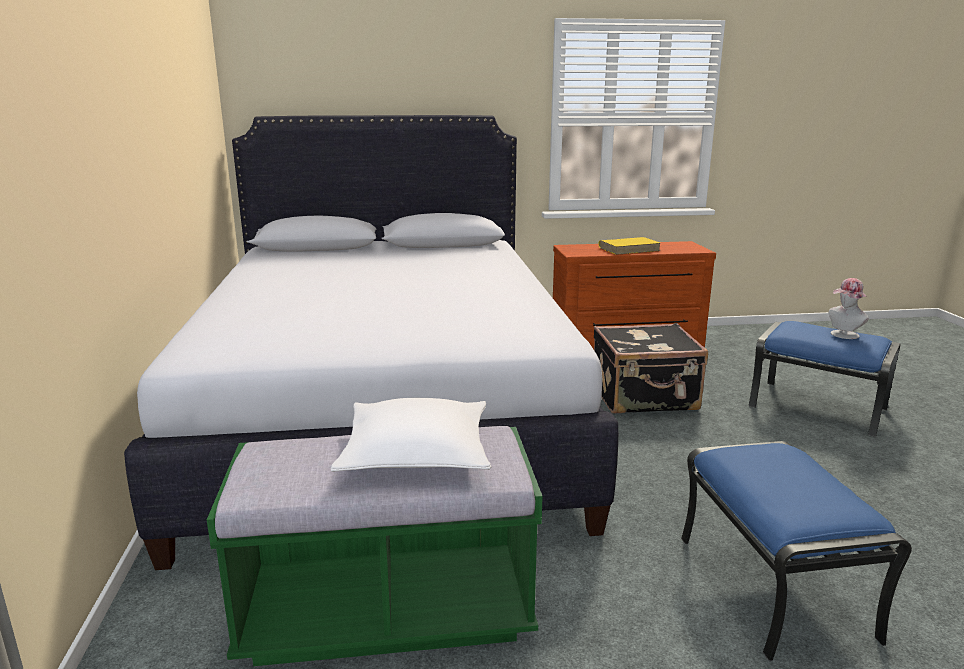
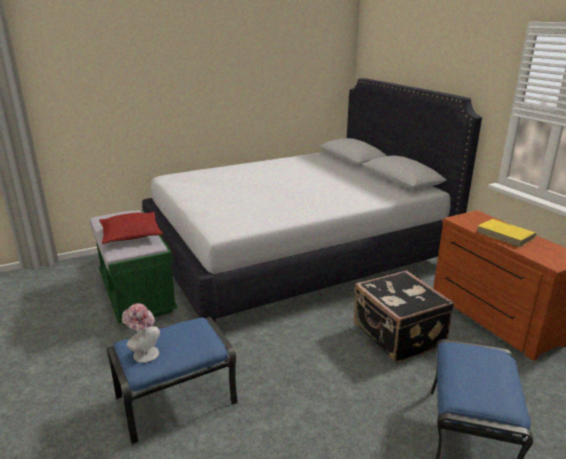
camera: 70 degrees right, 5 degrees up
(416, 453) = (131, 235): white pillow -> red pillow
(843, 335) = (481, 382): hat -> hat (143, 353)

